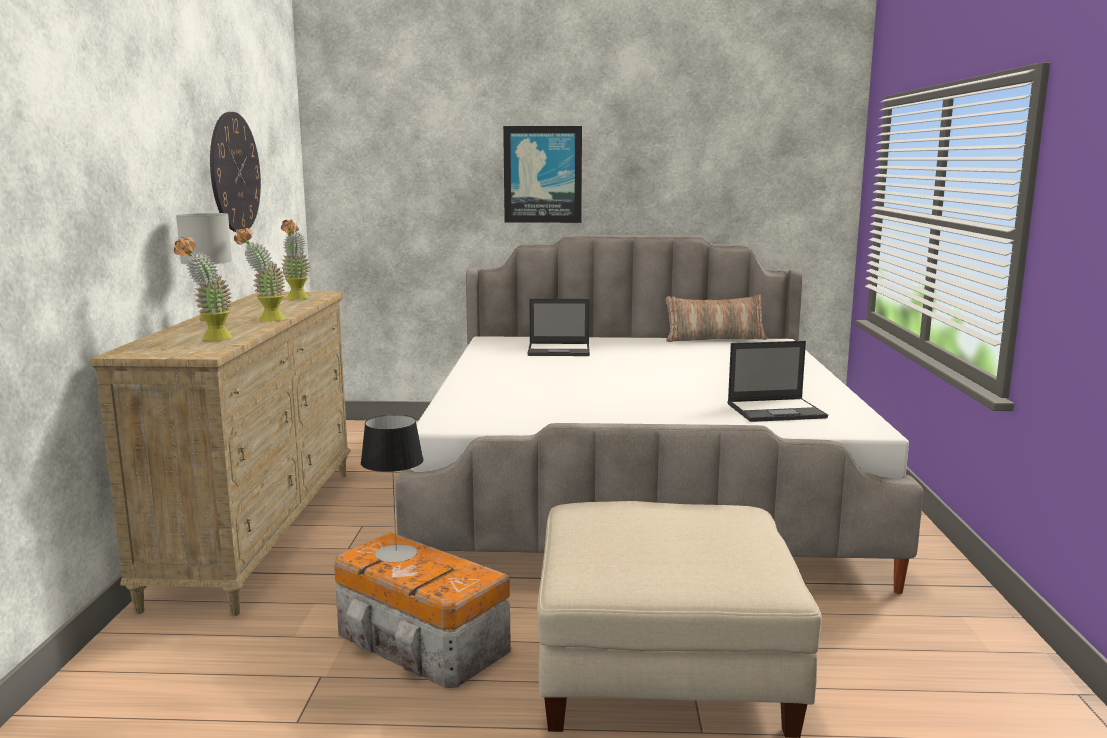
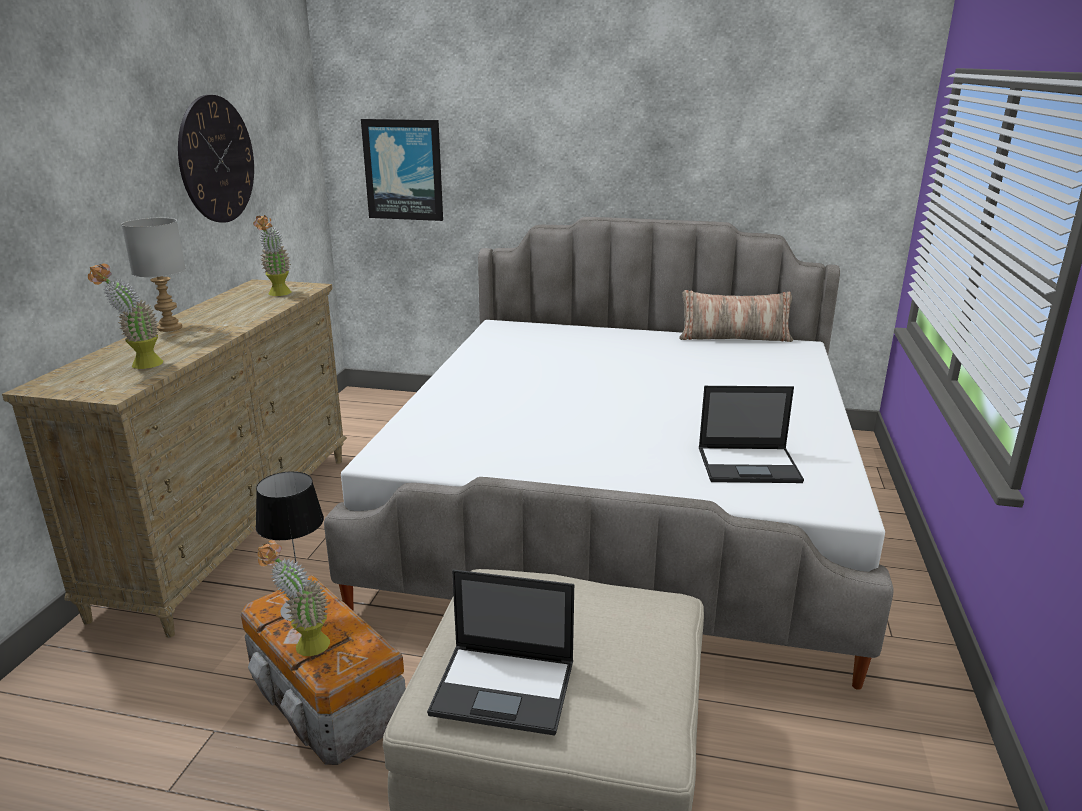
camera: 10 degrees right, 10 degrees up
(265, 320) = (218, 332): potted plant -> potted plant (303, 646)
(542, 174) = (561, 149): picture -> picture (403, 170)
(559, 350) = (560, 347): laptop -> laptop (505, 688)

